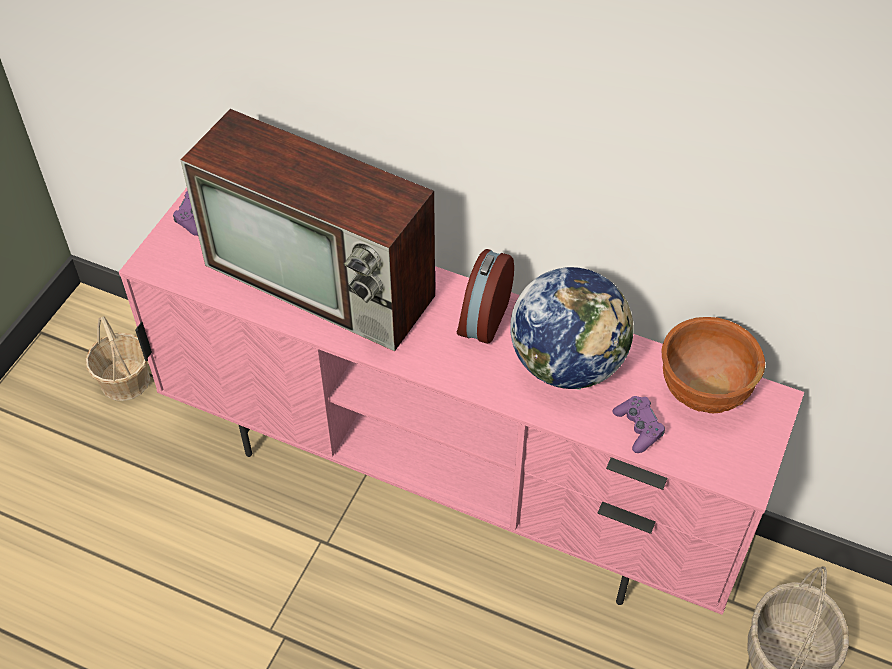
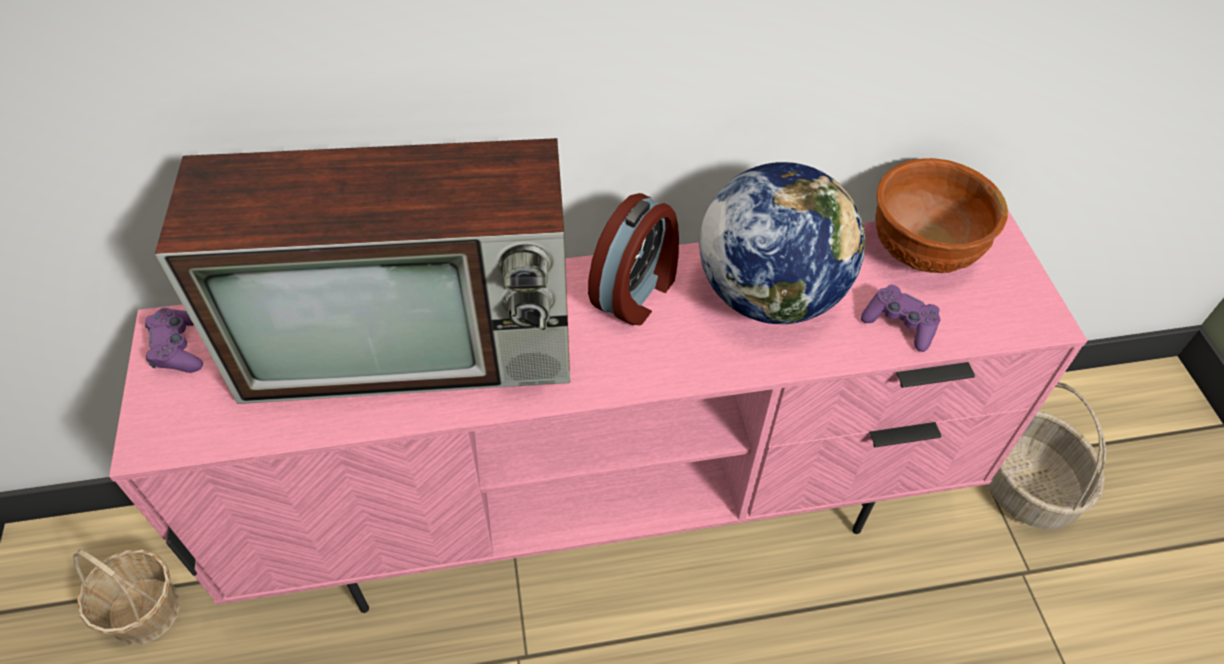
camera: 35 degrees left, 0 degrees up
(482, 317) = (637, 292): alarm clock -> alarm clock turned 135 degrees counterclockwise

